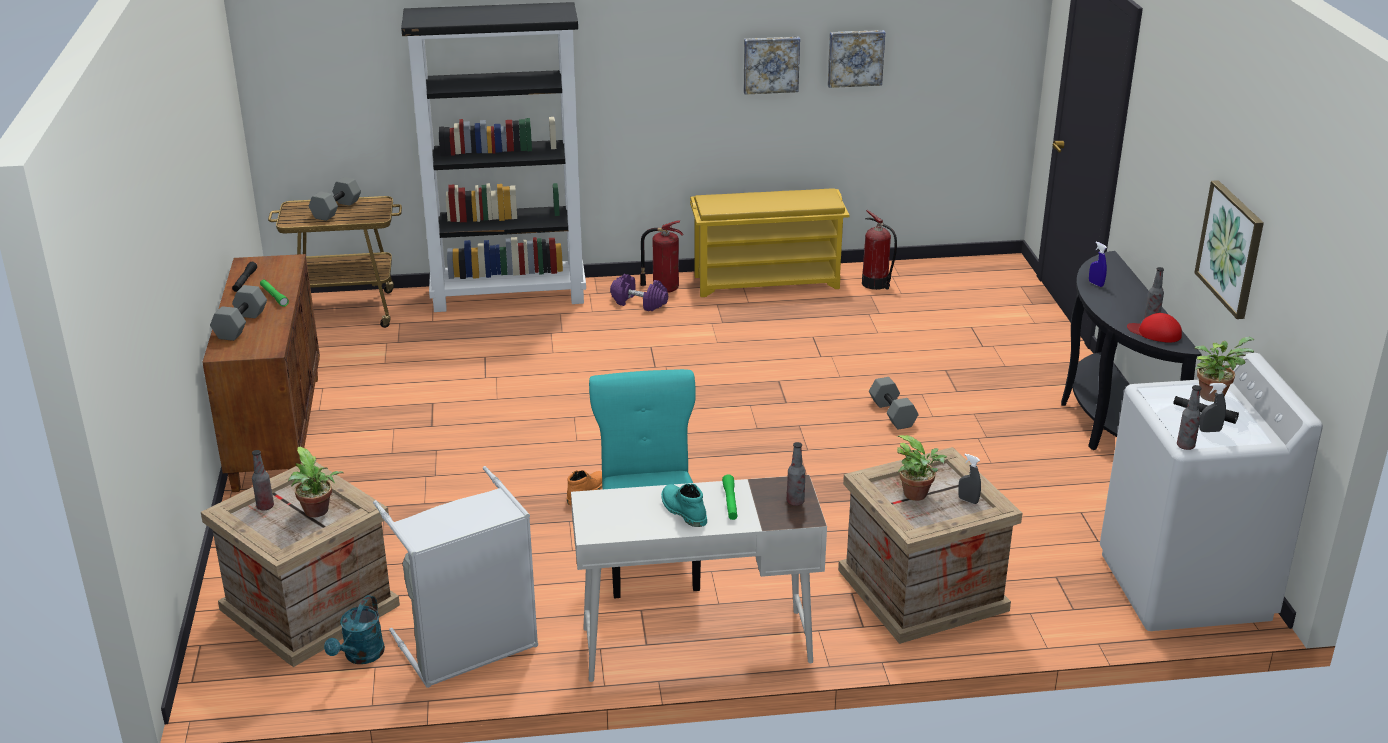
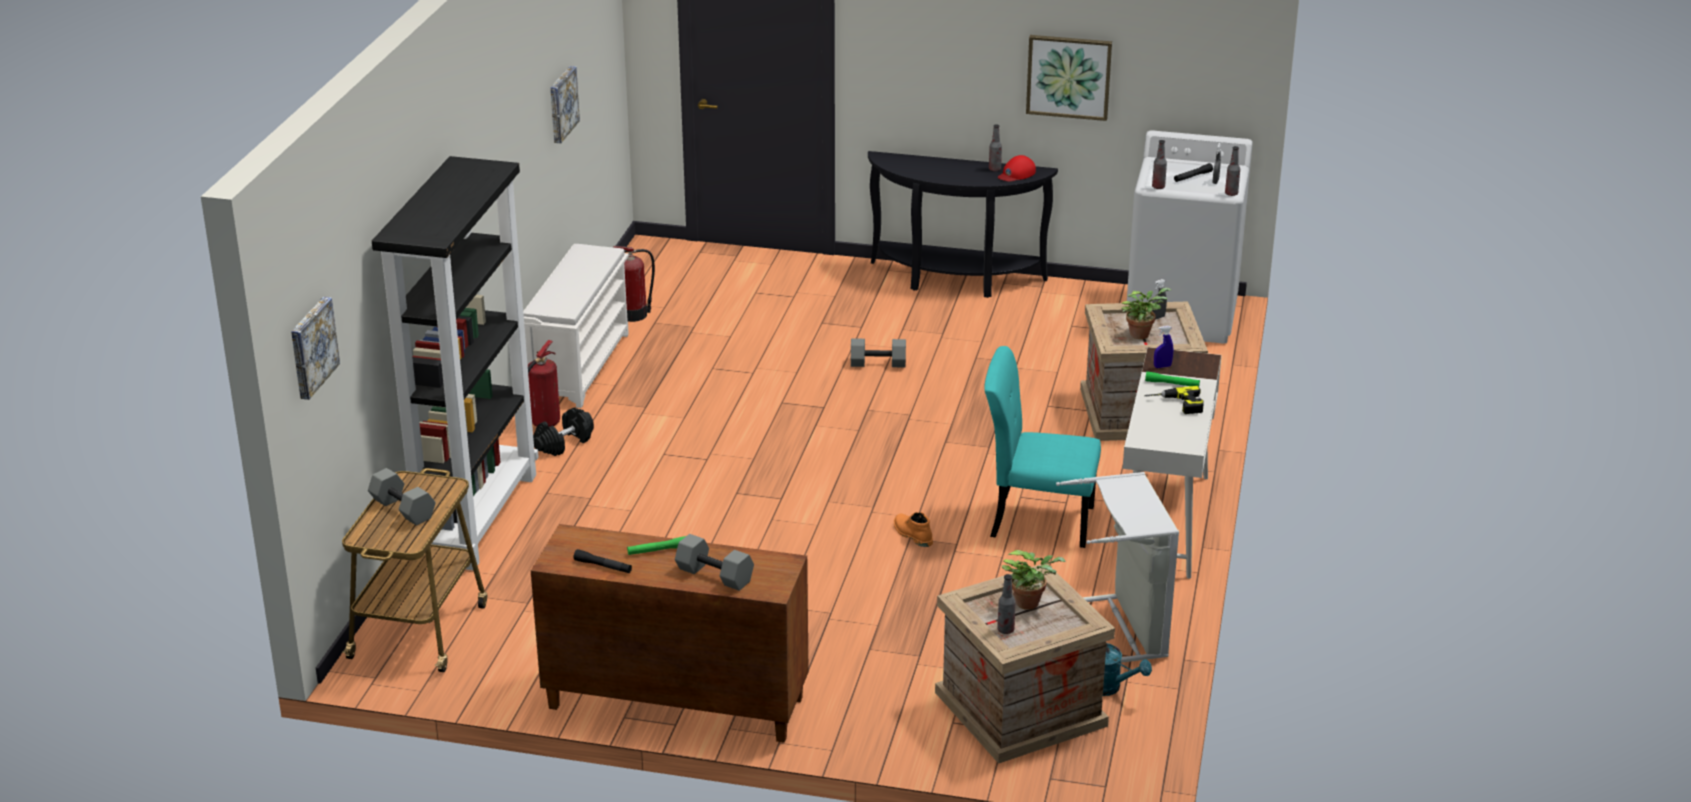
camera: 70 degrees left, 0 degrees up
(639, 303) = (564, 443): purple dumbbell -> black dumbbell
(682, 511) = (1176, 405): turquoise boot -> power drill
(767, 281) = (579, 366): yellow shoe rack -> white shoe rack
(771, 64) = (531, 143): picture -> picture (311, 347)
(795, 502) = (1183, 359): bottle -> bottle (1158, 187)
(1096, 284) = (922, 172): blue spray bottle -> blue spray bottle (1162, 366)
(1213, 394) = (1168, 167): potted plant -> none

